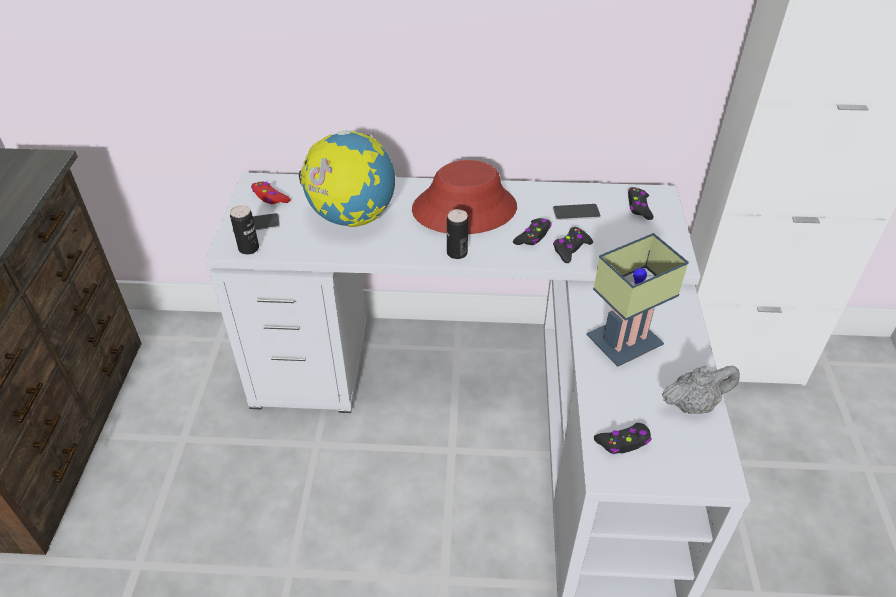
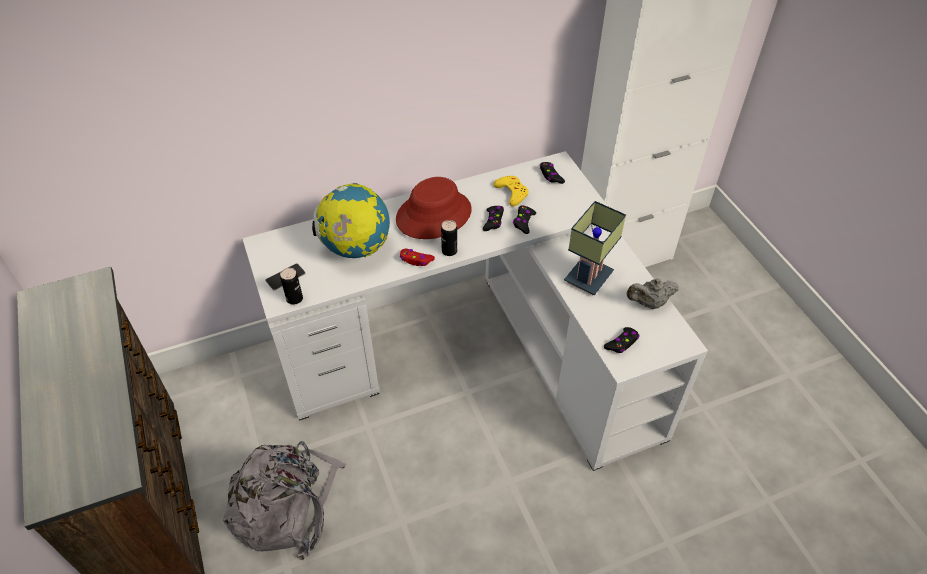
camera: 25 degrees left, 5 degrees up
(180, 496) = (287, 505): none -> grey backpack
(270, 197) = (281, 252): red game controller -> red game controller (416, 260)
(576, 212) = (512, 193): phone -> yellow game controller
(693, 404) = (649, 303): grey teapot -> grey teapot turned 150 degrees counterclockwise

